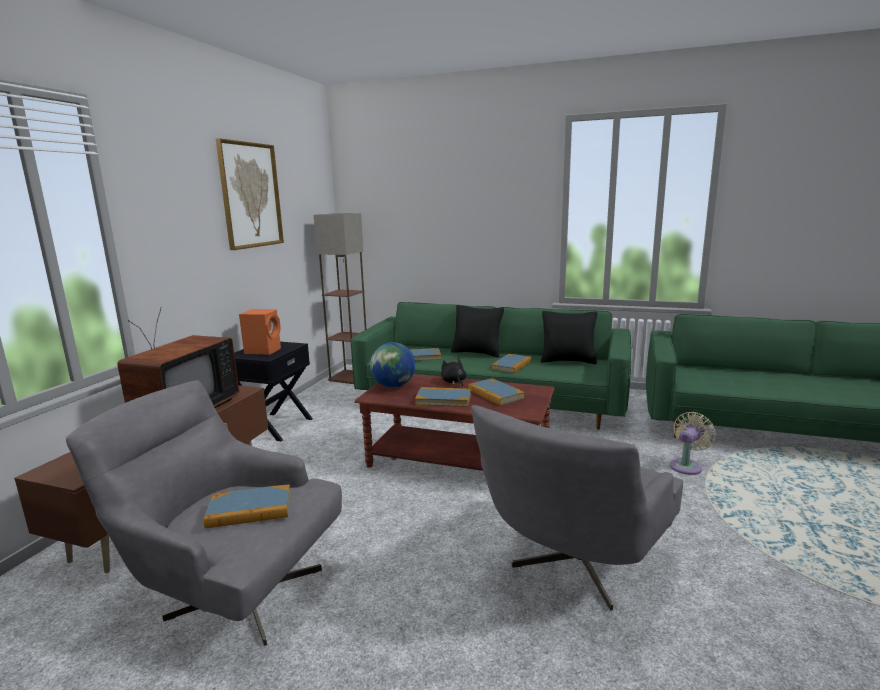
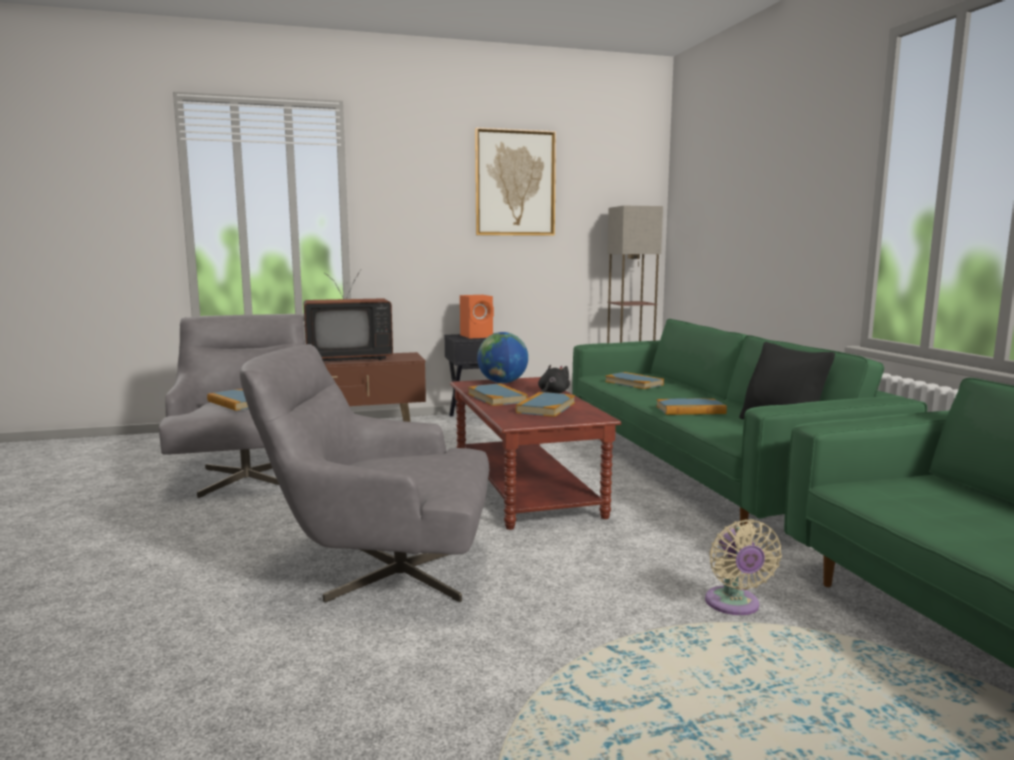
camera: 55 degrees right, 5 degrees down
(477, 353) = (702, 395): black pillow -> none
(687, 466) = (734, 605): beige fan -> beige fan turned 75 degrees clockwise

